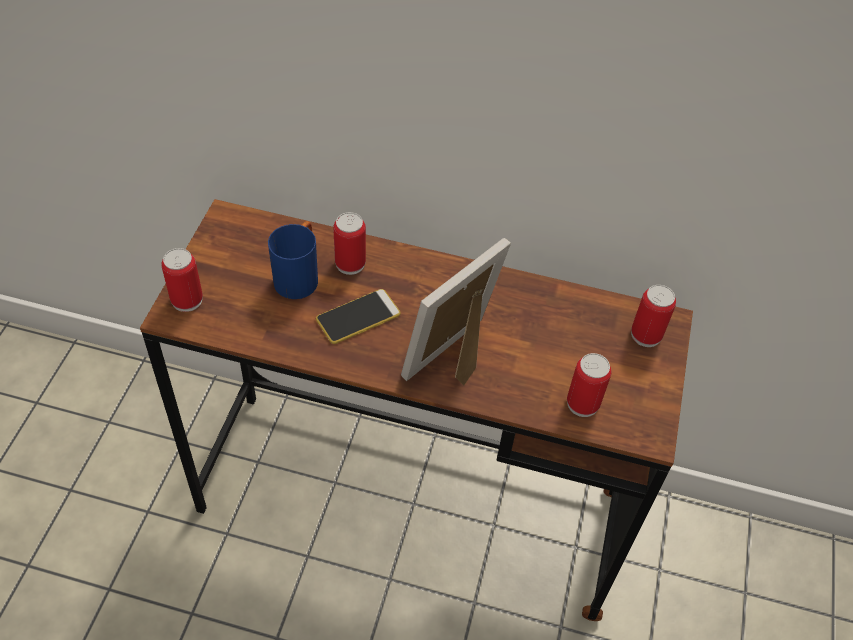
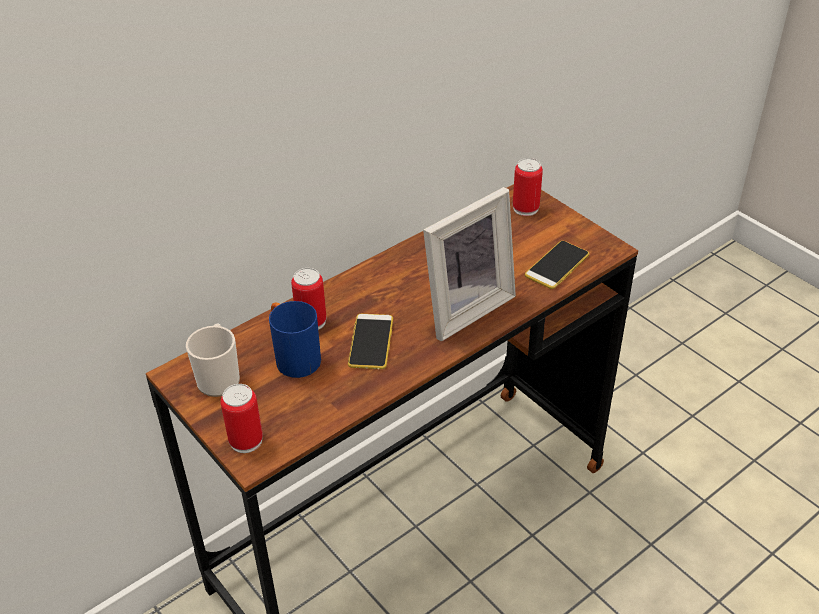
camera: 50 degrees left, 10 degrees down
(241, 244) = (219, 377): none -> mug
(457, 360) = (463, 307): picture frame -> picture frame turned 120 degrees counterclockwise
(582, 403) = (557, 265): can -> phone

